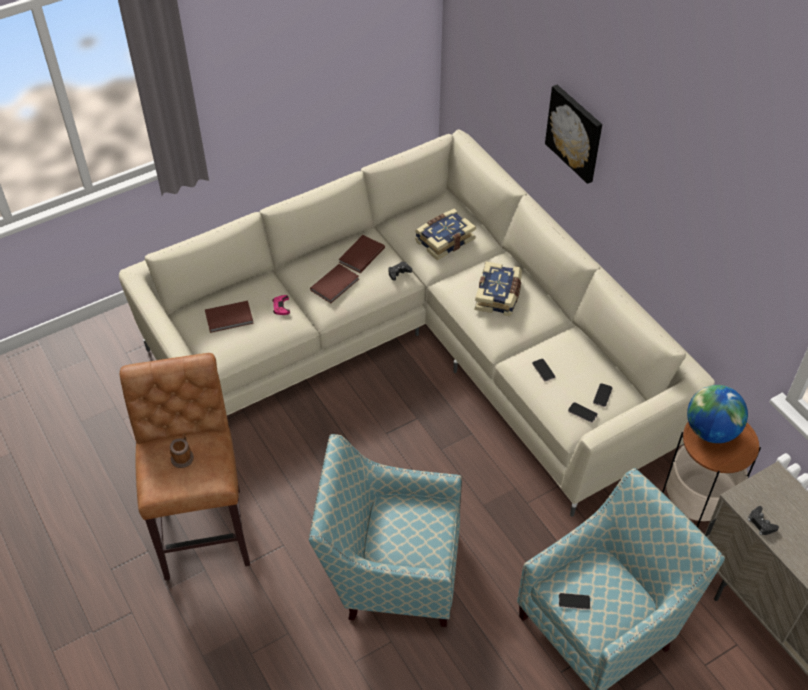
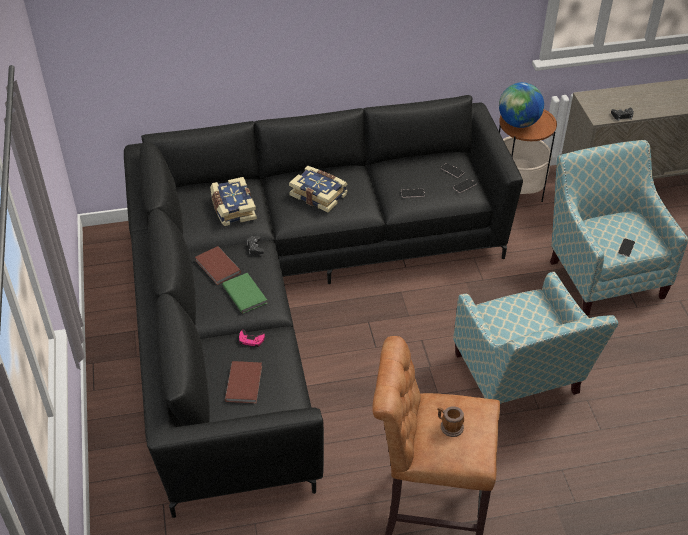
camera: 70 degrees left, 5 degrees down
(336, 285) = (245, 293): brown book -> green book
(389, 571) = (520, 383): armchair -> armchair turned 45 degrees counterclockwise
(420, 346) = (288, 297): beige sofa -> black sofa
(575, 133) = (270, 35): picture -> none

